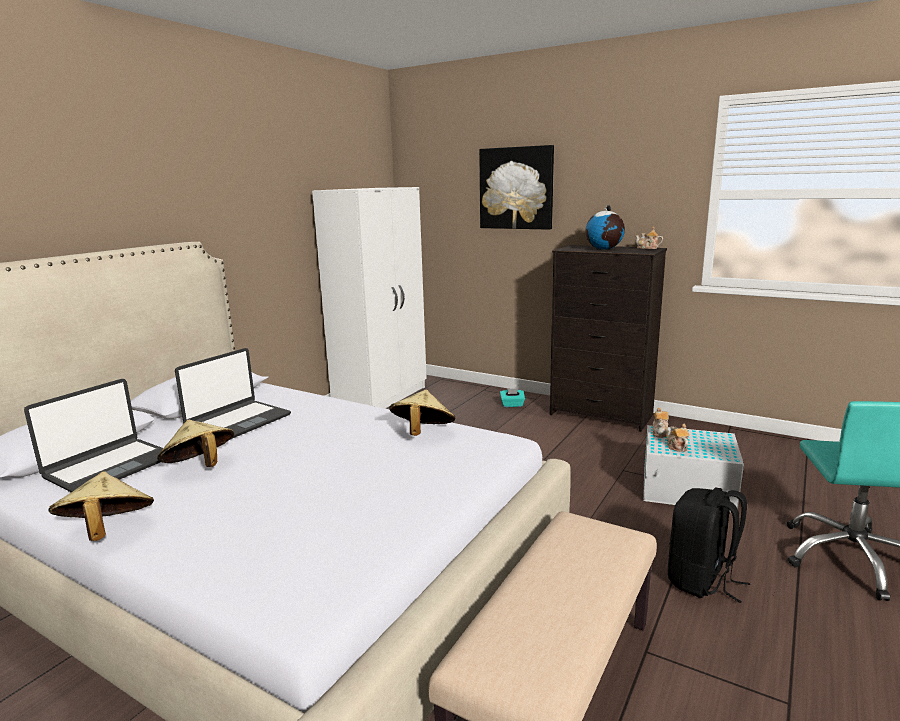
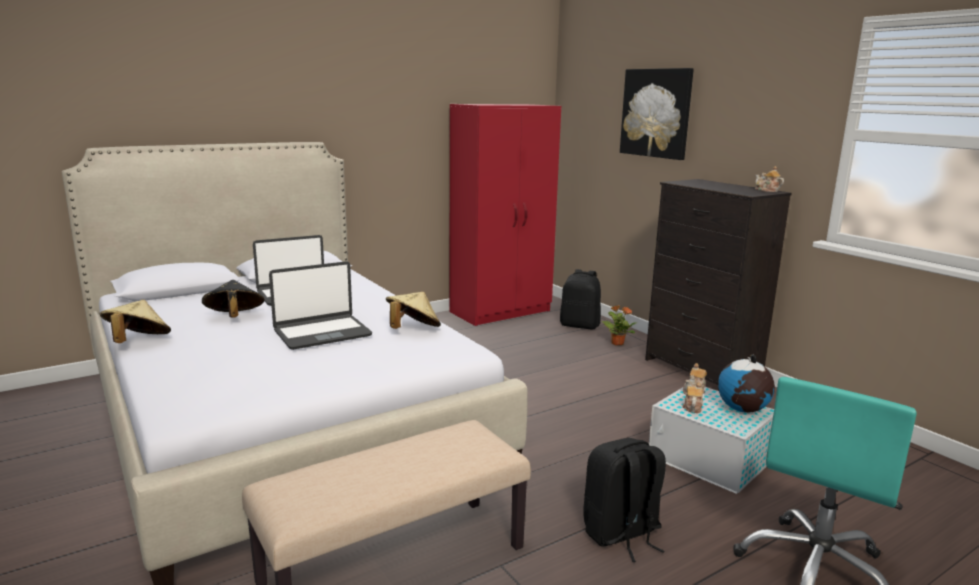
camera: 25 degrees right, 0 degrees up
(109, 467) = (184, 306): laptop -> laptop (322, 333)
(200, 467) = (234, 318): beige hat -> black hat
(382, 397) = (501, 311): white wardrobe -> red wardrobe
(465, 395) = (580, 325): none -> black backpack
(512, 405) = (617, 343): turquoise tissue box -> potted plant
(604, 249) = (715, 186): globe -> globe (742, 409)

